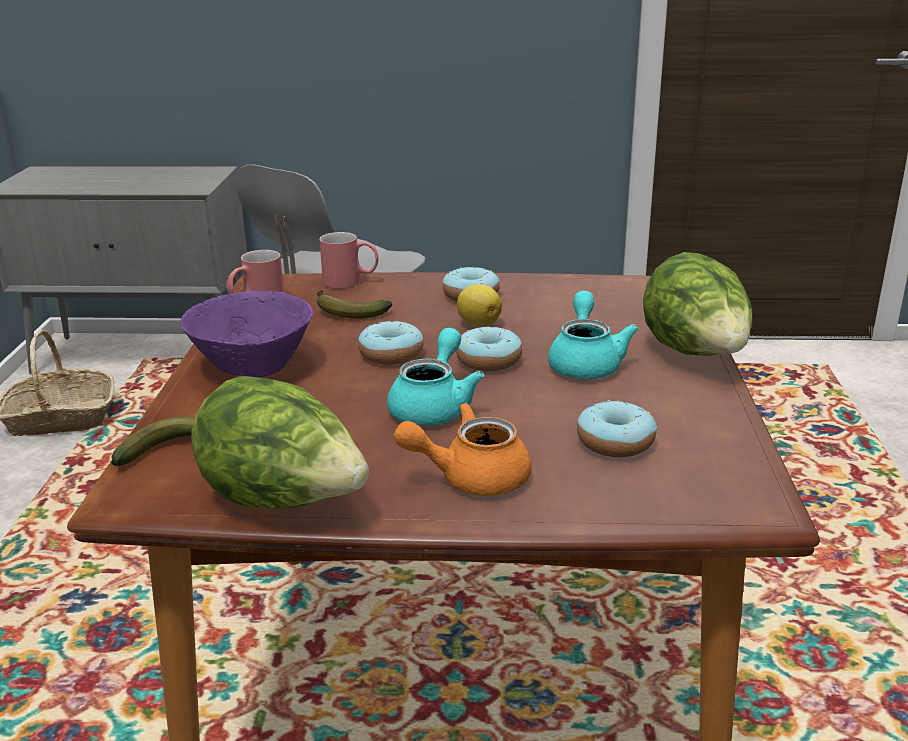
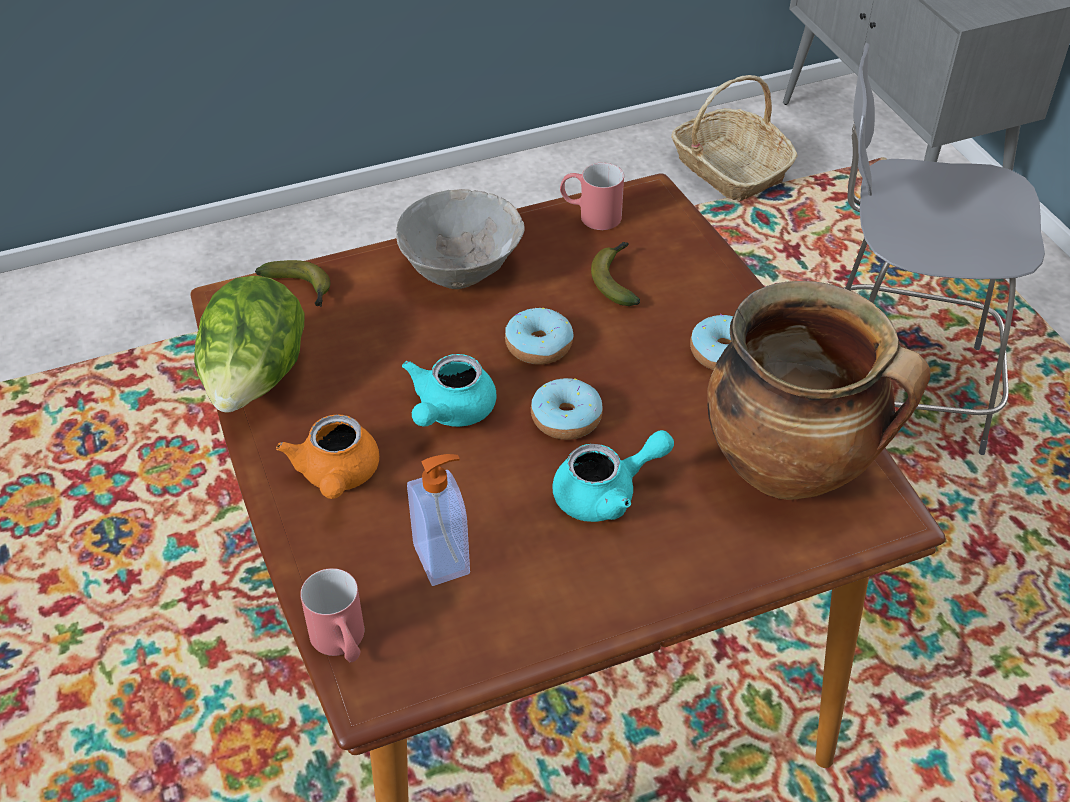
camera: 65 degrees right, 20 degrees up
(254, 366) = (463, 270): purple bowl -> grey bowl
(351, 282) = (693, 253): red mug -> red mug (342, 644)
(434, 406) = (450, 412): turquoise teapot -> turquoise teapot turned 120 degrees clockwise
(471, 477) = (337, 476): orange teapot -> orange teapot turned 150 degrees counterclockwise
(478, 324) = (651, 383): lemon -> none
(606, 300) = (792, 469): none -> cooking pot
(615, 442) = (443, 559): donut -> soap dispenser
(696, 355) = (684, 583): lettuce -> none

